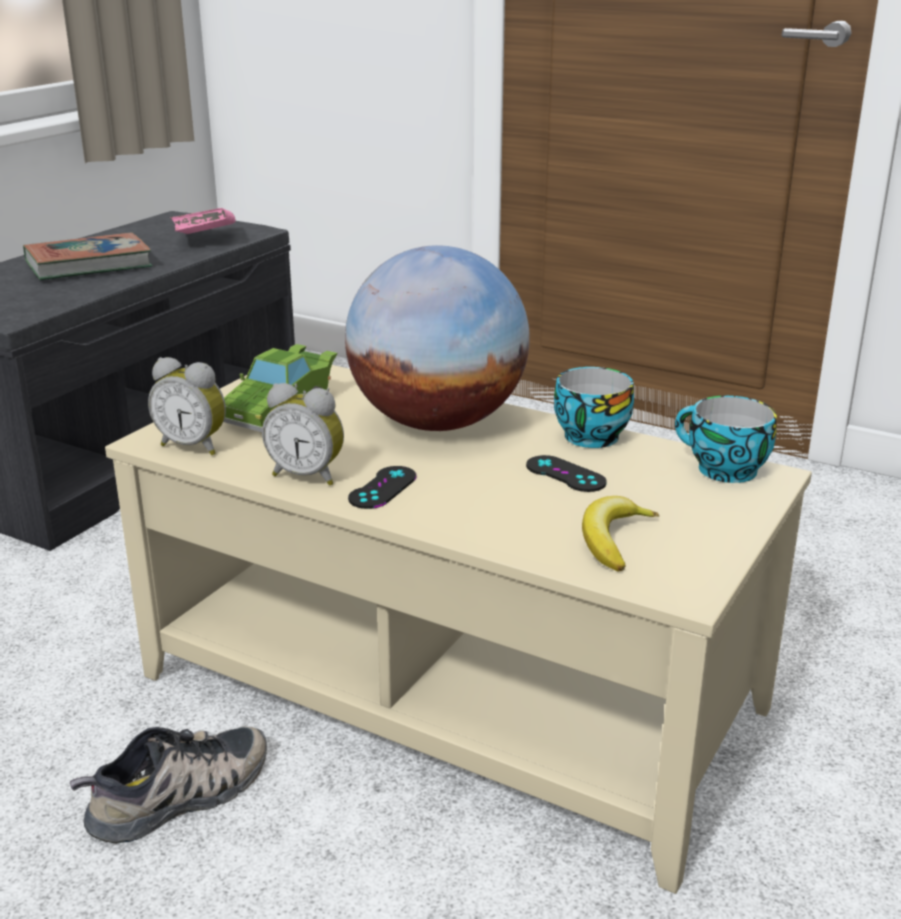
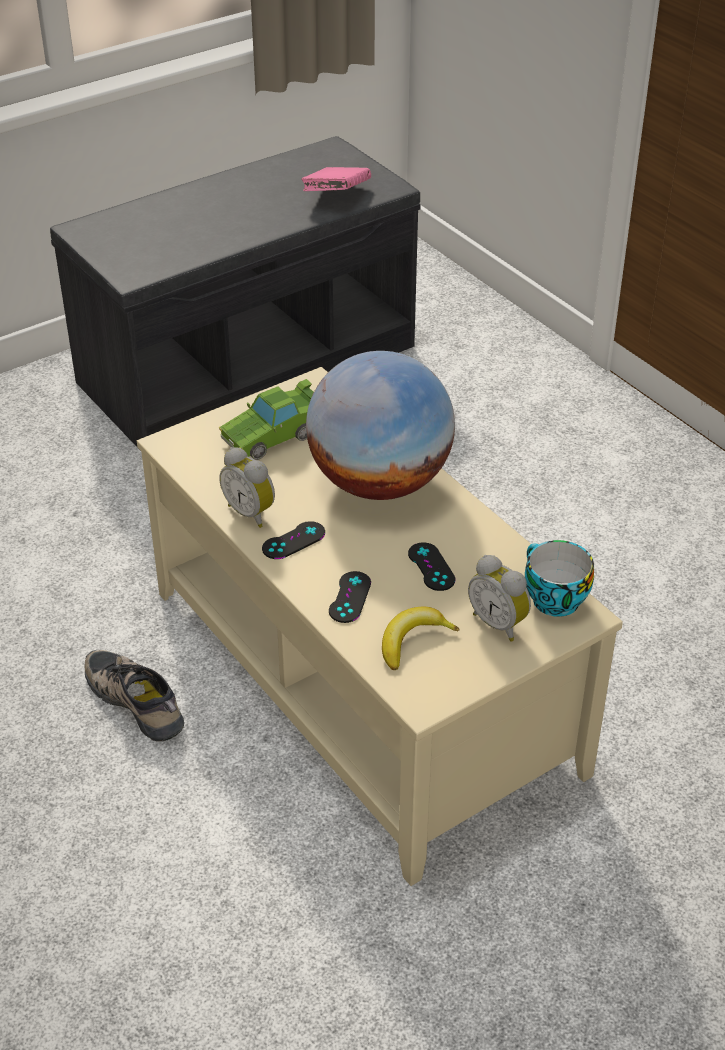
camera: 25 degrees right, 15 degrees up
(88, 265) = (222, 213): book -> none
(180, 797) = (138, 700): shoe -> shoe turned 120 degrees counterclockwise
(194, 446) = (194, 458): alarm clock -> alarm clock (499, 623)
(499, 520) = (350, 597): none -> black game controller
(588, 435) = (482, 530): cup -> none

